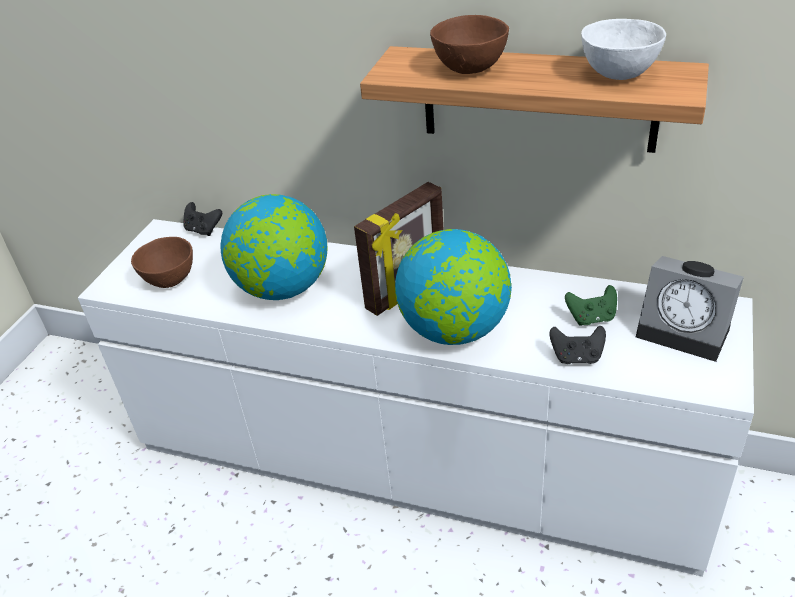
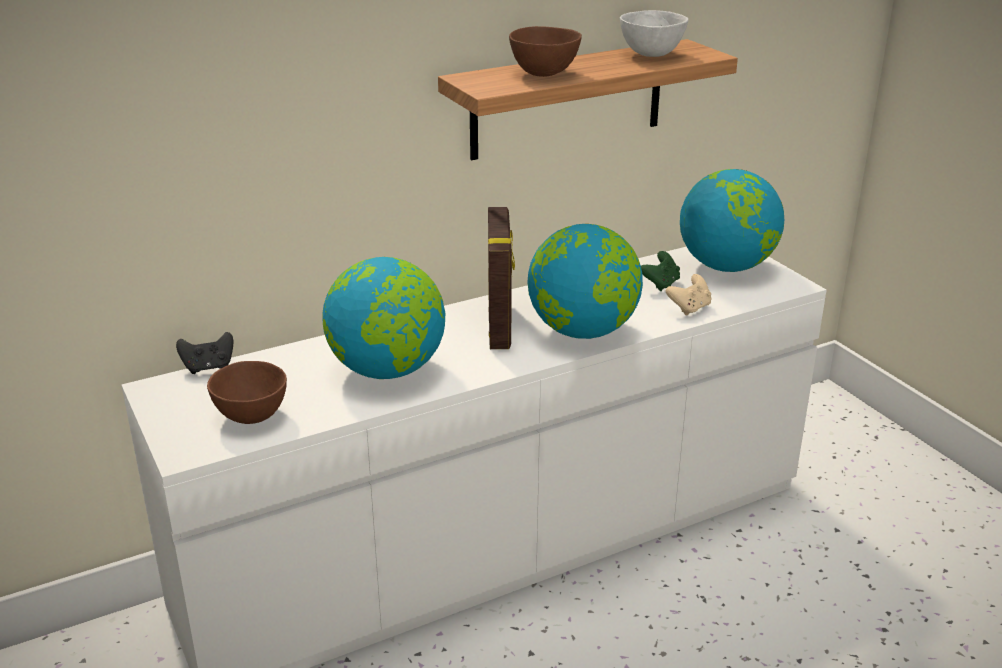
camera: 50 degrees left, 10 degrees down
(577, 357) = (689, 308): black game controller -> beige game controller
(686, 331) = (726, 266): alarm clock -> globe

